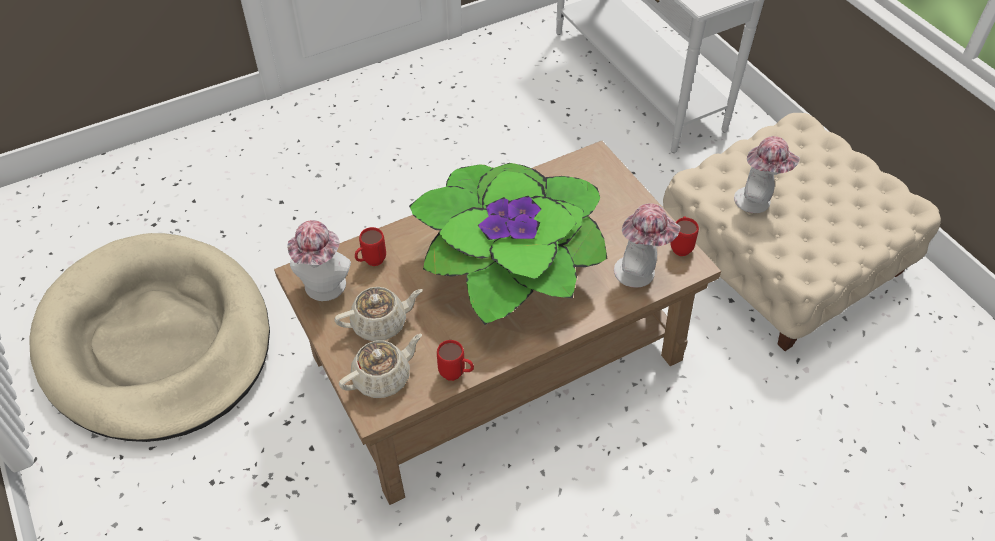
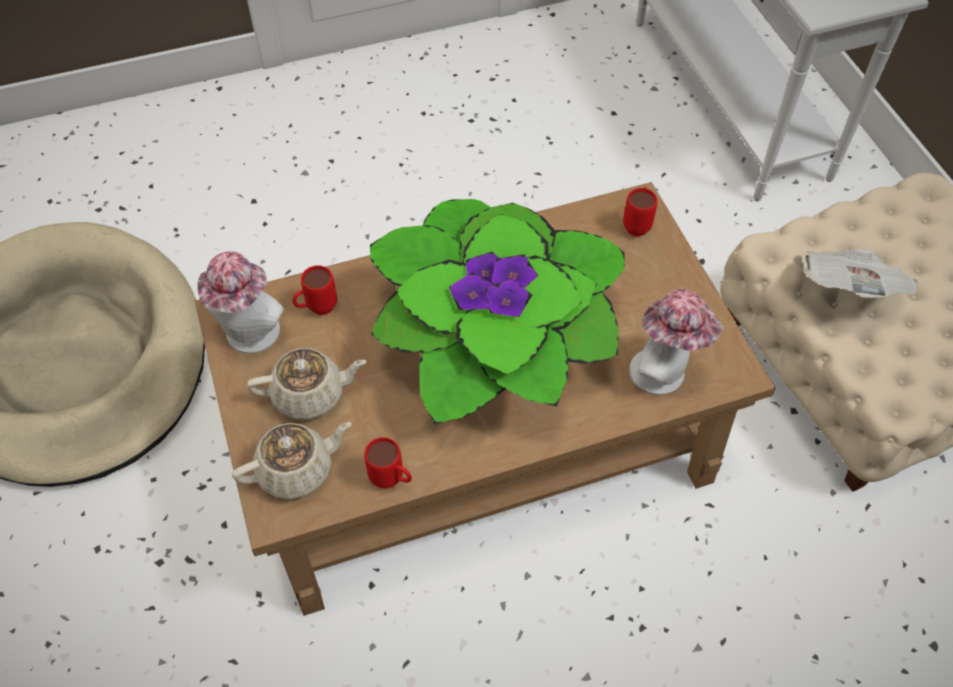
camera: 10 degrees right, 5 degrees up
(681, 246) = (727, 344): red mug -> red mug (637, 224)
(757, 201) = (848, 290): hat -> newspaper

